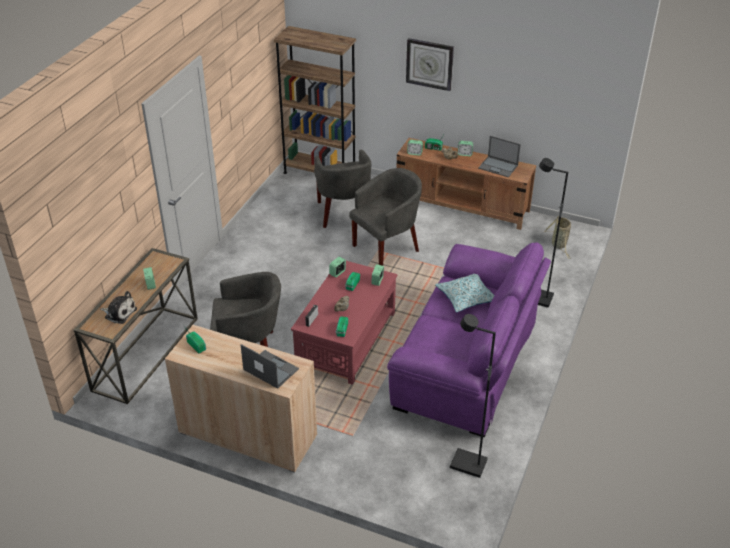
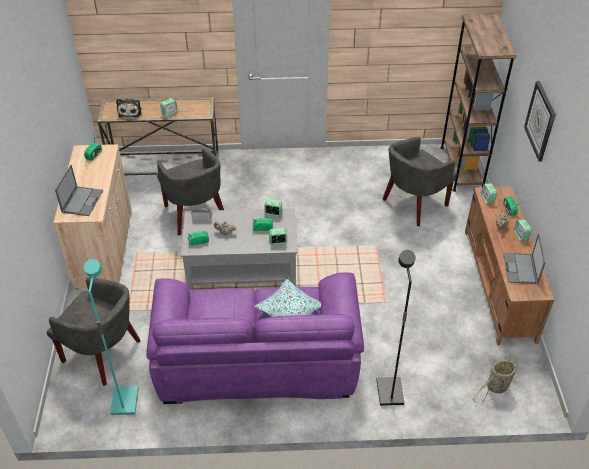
camera: 65 degrees right, 5 degrees up
(346, 340) = (241, 266): red coffee table -> grey coffee table
(387, 246) = (387, 249): grey armchair -> grey armchair (103, 354)
(467, 464) = (124, 401): black floor lamp -> turquoise floor lamp

